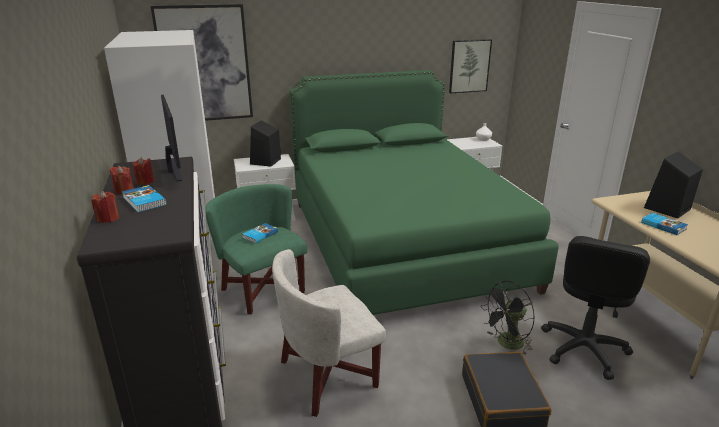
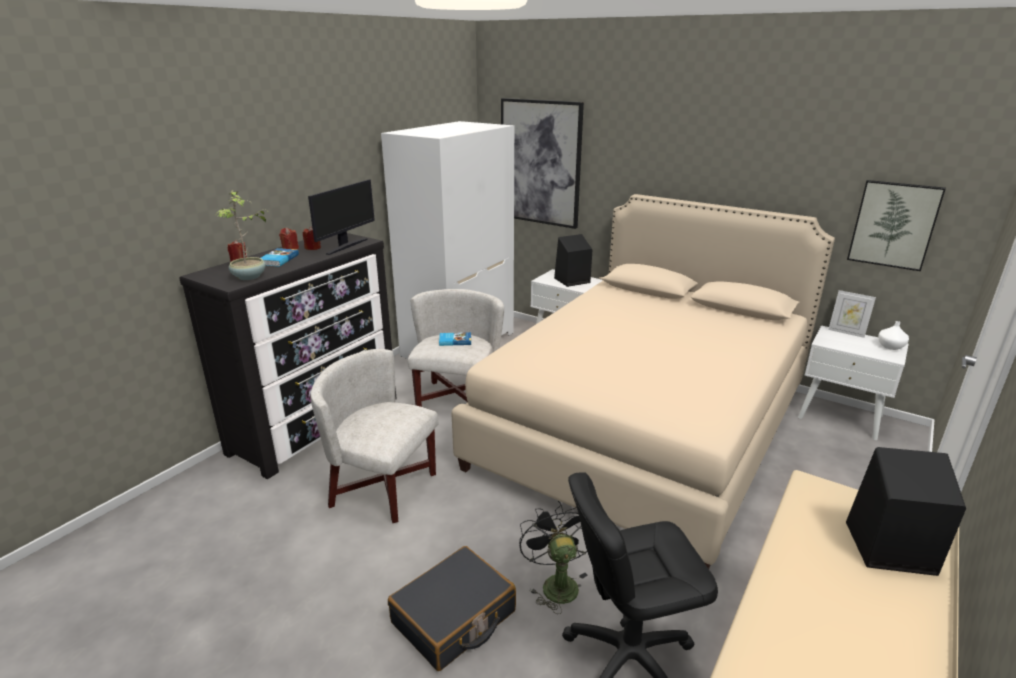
camera: 50 degrees right, 0 degrees up
(167, 223) = (249, 277): none -> potted plant
(263, 290) = (457, 399): green armchair -> white armchair
(402, 243) = (643, 427): green bed -> beige bed
(456, 139) = (846, 332): none -> picture frame
(506, 344) = (556, 583): black fan -> black fan turned 60 degrees clockwise
(663, 225) = (809, 557): book -> none

